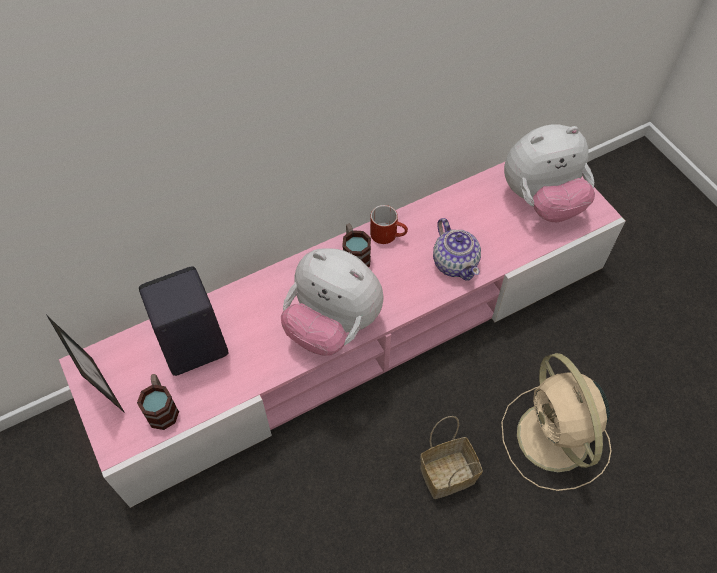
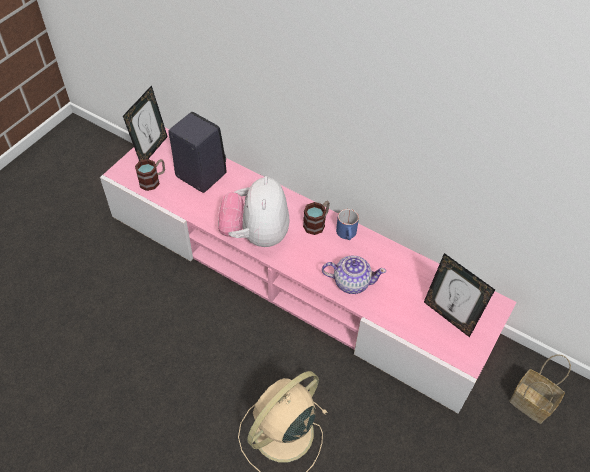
camera: 60 degrees right, 5 degrees down
(388, 234) = (347, 234): red mug -> blue mug
(448, 473) = (218, 374): basket -> basket (533, 403)
(455, 262) = (351, 282): teapot -> teapot turned 120 degrees counterclockwise
(542, 201) = (449, 316): plush toy -> picture frame

